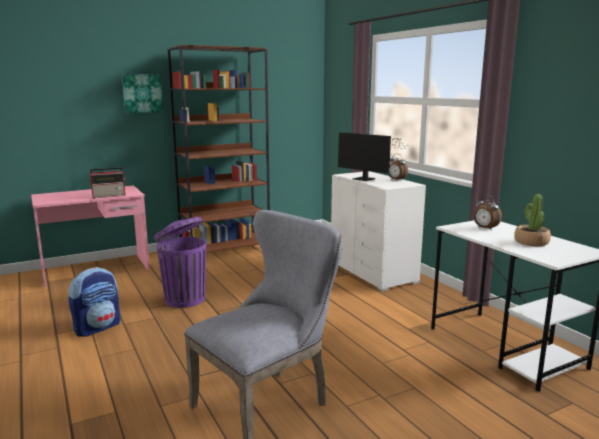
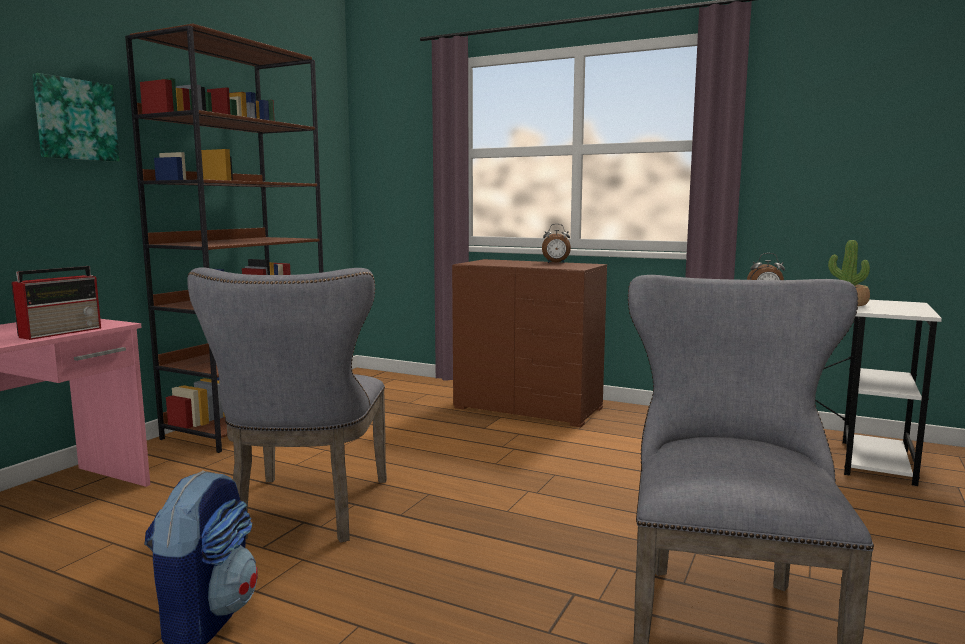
camera: 35 degrees left, 5 degrees down
(184, 299) = (308, 513): purple trash can -> grey chair
(366, 179) = (519, 265): monitor -> none
(373, 272) = (528, 408): white dresser -> brown dresser

